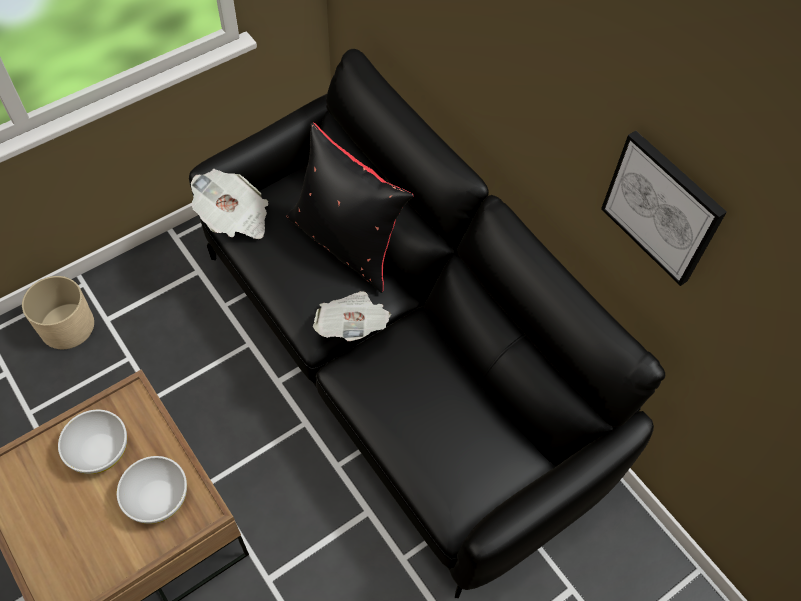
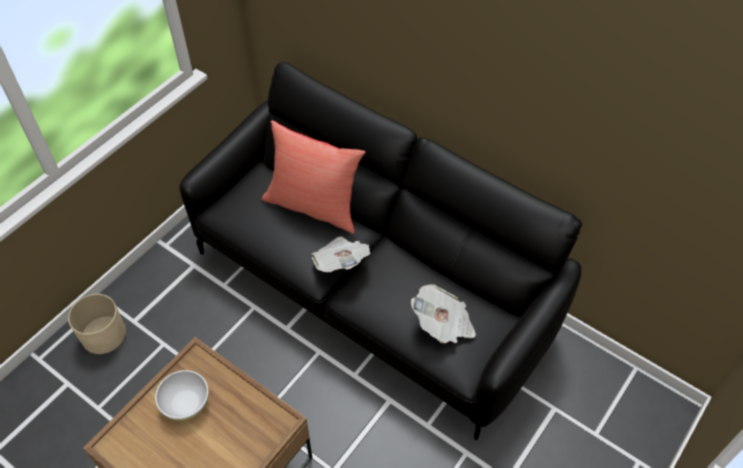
camera: 15 degrees left, 5 degrees down
(157, 498) = (244, 423): white bowl -> none
(234, 217) = (222, 210): newspaper -> newspaper (443, 324)
(346, 242) = (314, 206): black pillow -> red pillow
(662, 207) = (554, 104): picture -> none

